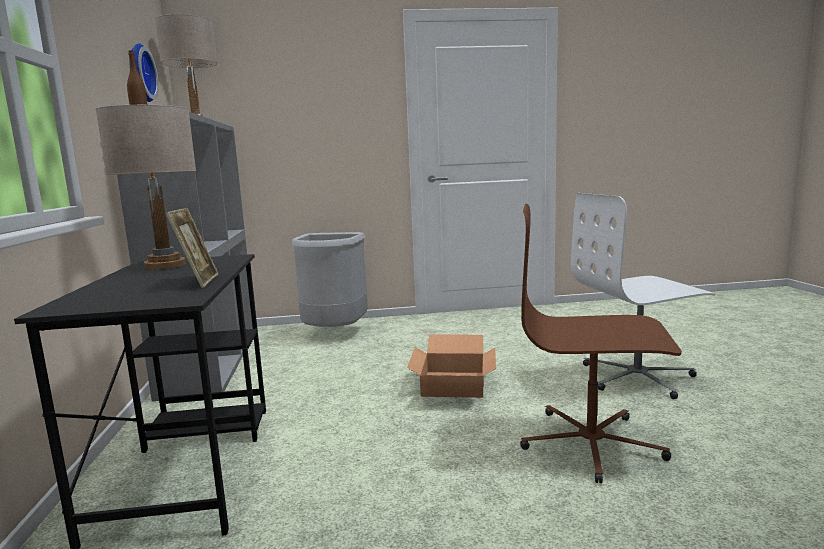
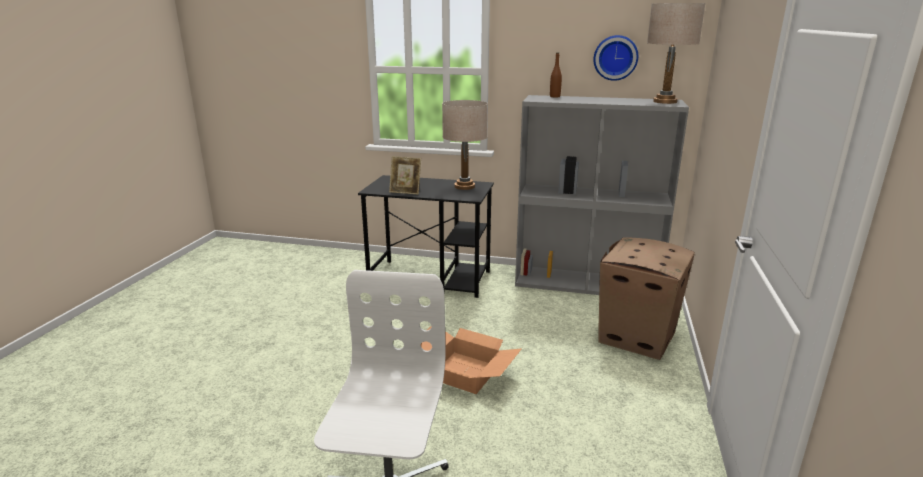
camera: 110 degrees right, 10 degrees up
(334, 334) = (636, 337): grey trash can -> cardboard box
(592, 443) = (323, 399): brown office chair -> none

